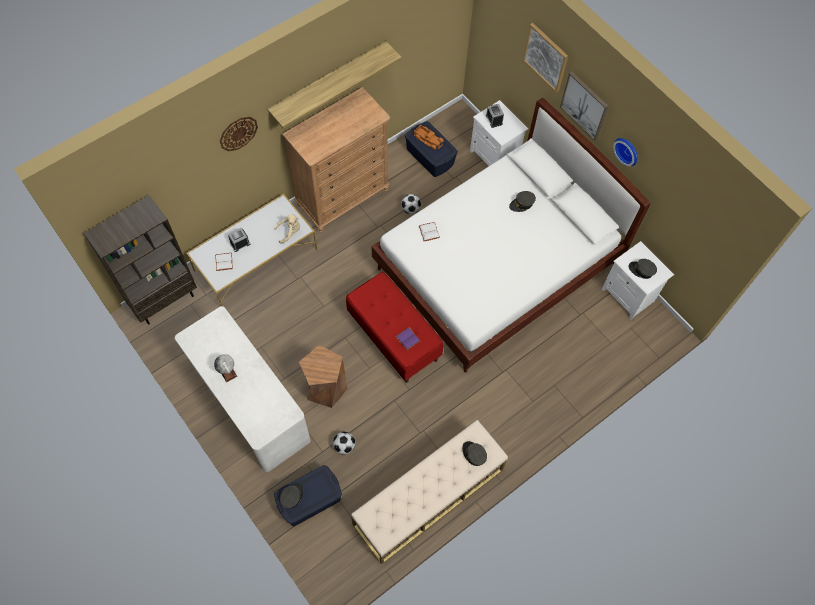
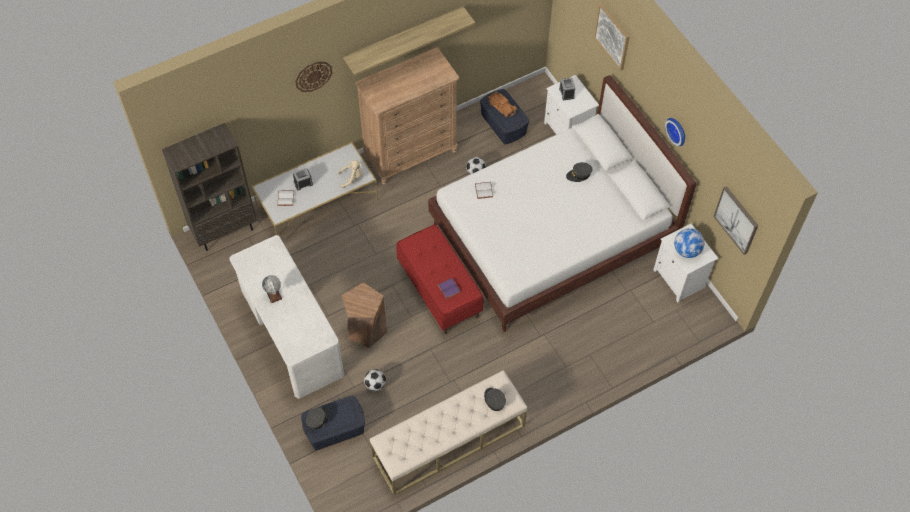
camera: 10 degrees right, 5 degrees down
(584, 105) = (643, 85): picture -> picture (736, 220)
(641, 270) = (686, 250): grey cap -> globe

